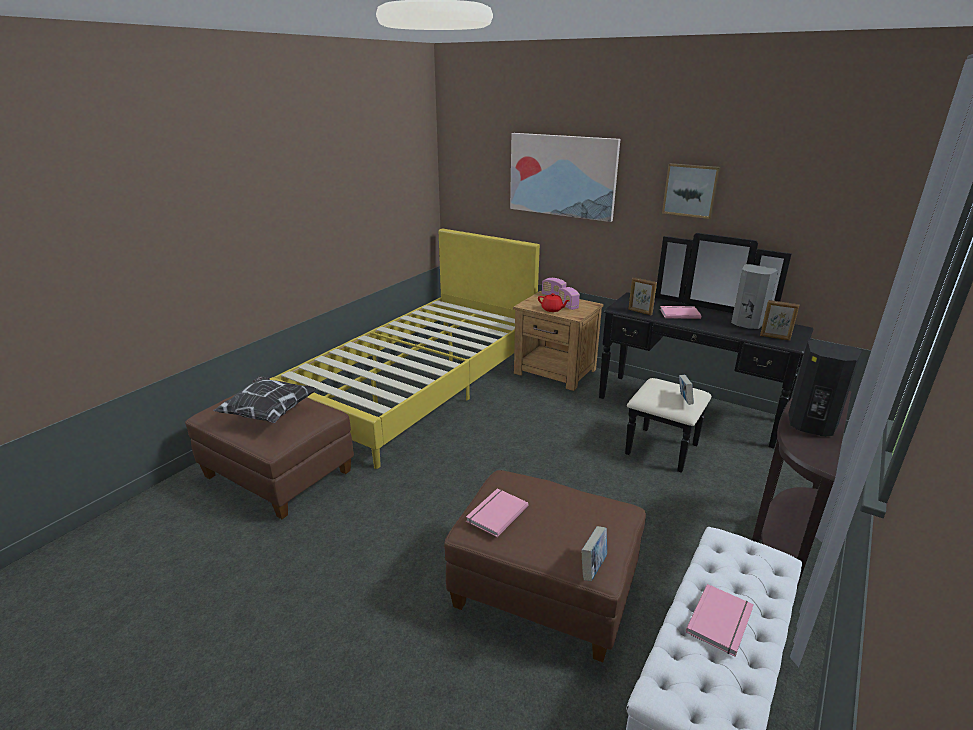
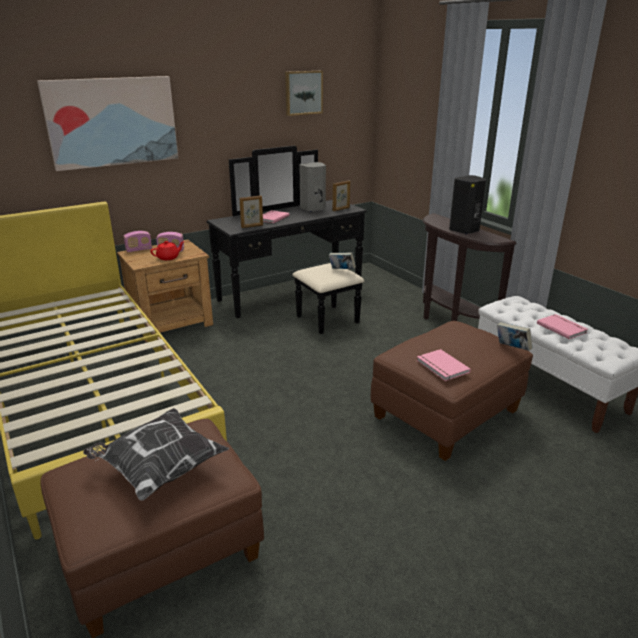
camera: 65 degrees left, 0 degrees up
(691, 190) = (238, 115): picture -> picture (303, 92)

